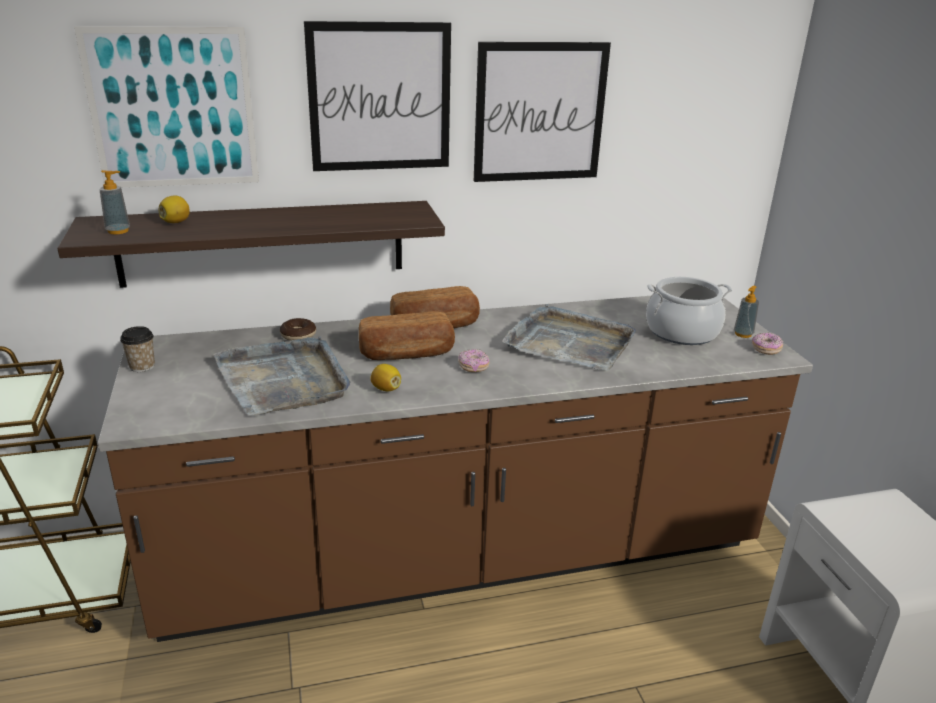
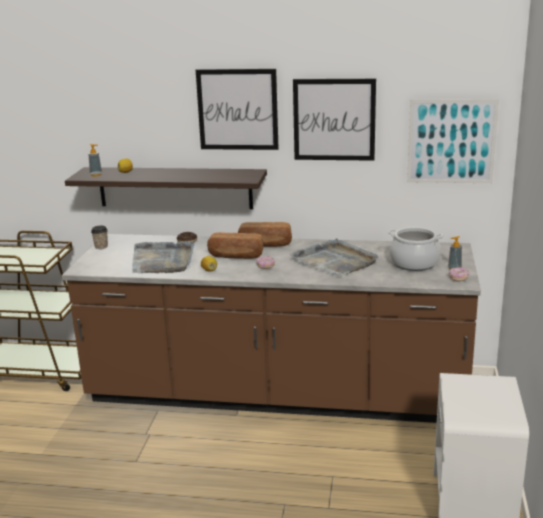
camera: 25 degrees right, 5 degrees down
(172, 108) = (131, 113): picture -> picture (451, 141)

